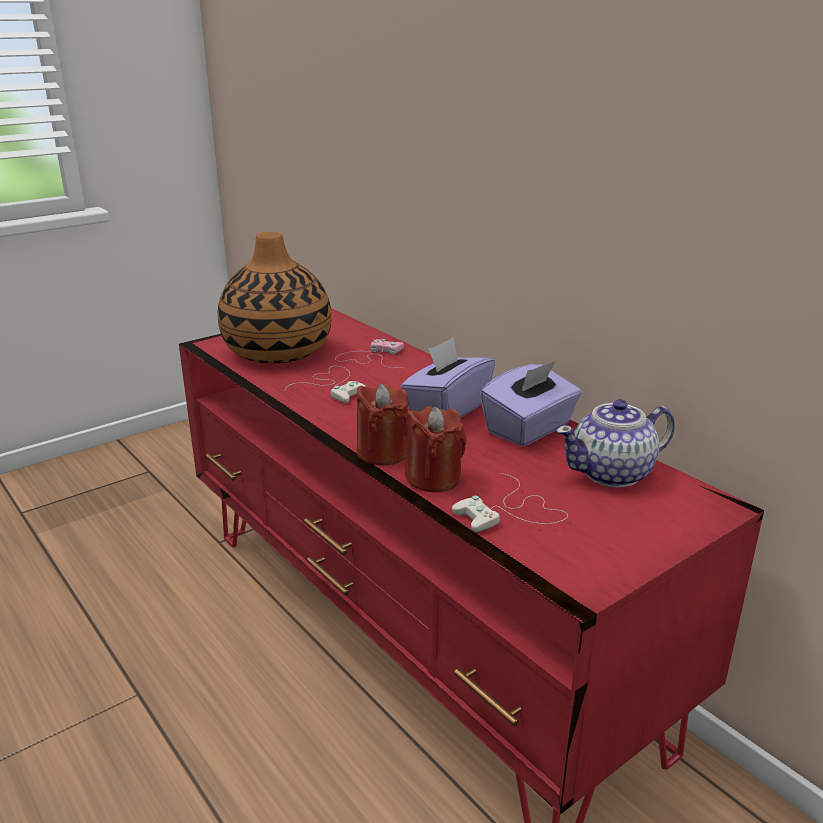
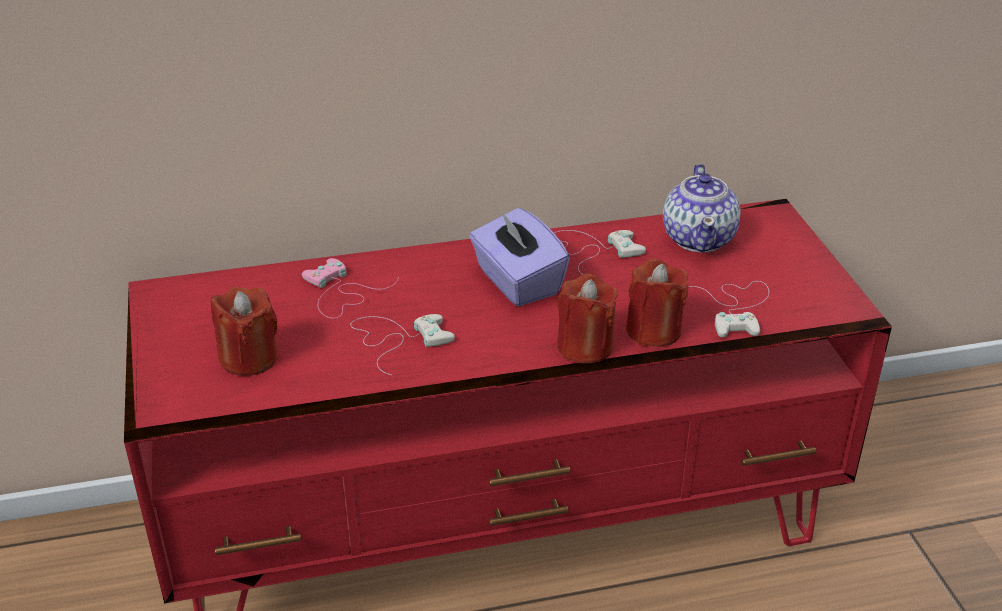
camera: 65 degrees left, 10 degrees up
(277, 351) = (249, 358): vase -> red candle
(529, 429) = (593, 250): purple tissue box -> white game controller

